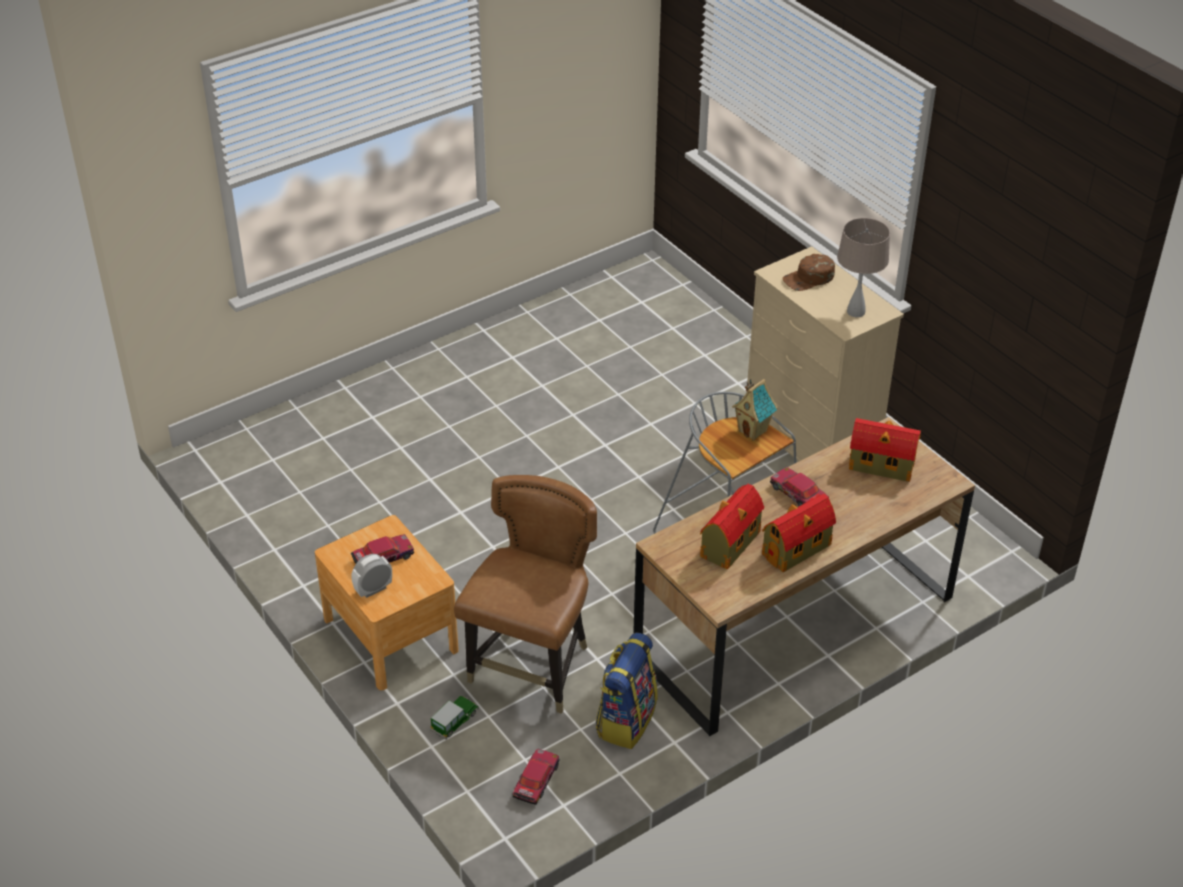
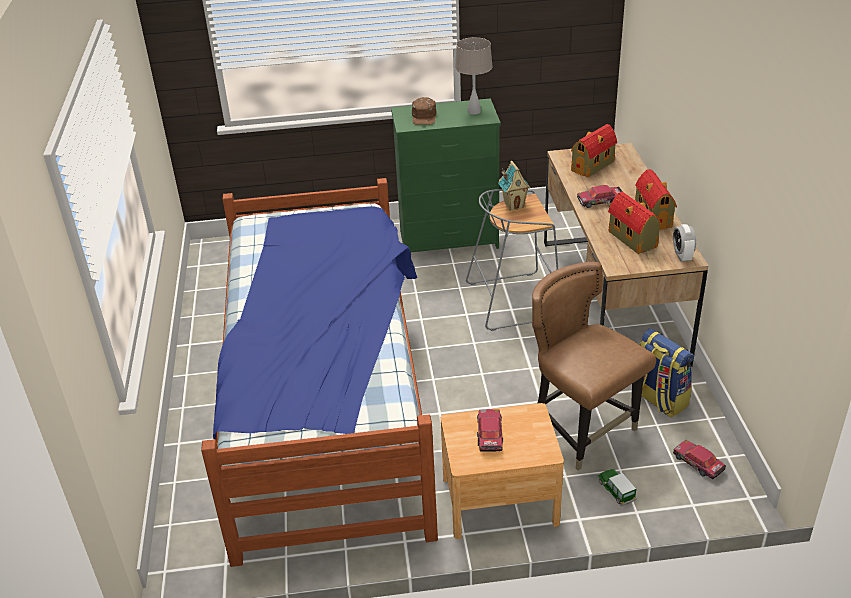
camera: 60 degrees left, 5 degrees down
(373, 589) = (525, 451): alarm clock -> alarm clock (682, 256)
(460, 459) = (328, 400): none -> bed
(810, 444) = (449, 240): beige dresser -> green dresser

